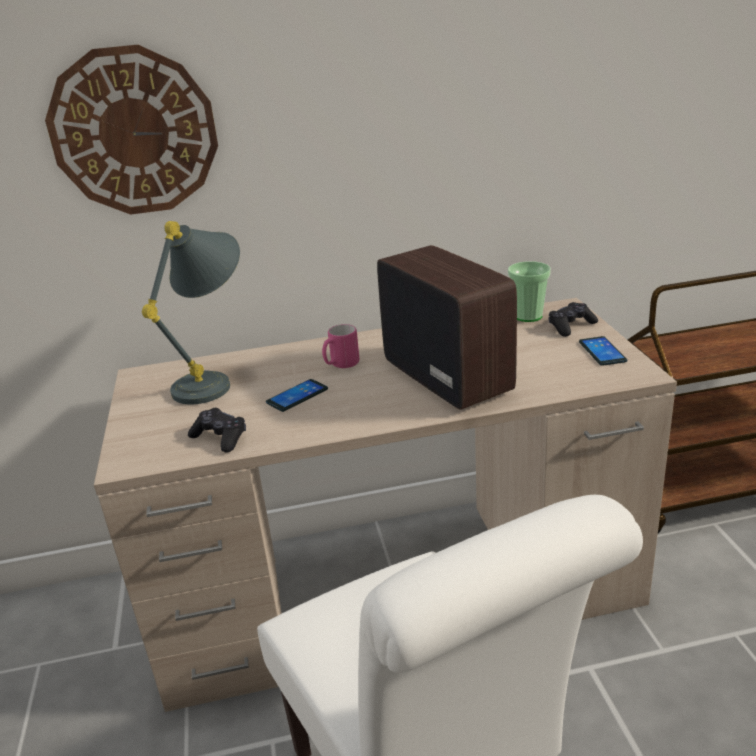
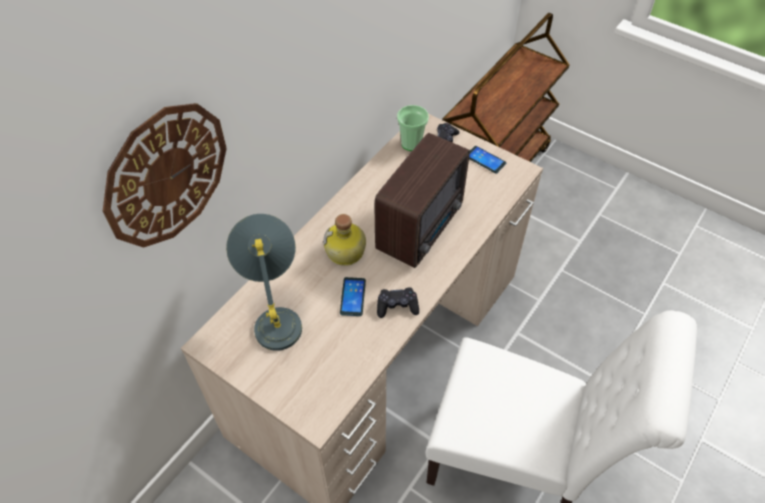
camera: 45 degrees left, 25 degrees up
(220, 438) = (350, 361): black game controller -> black game controller (397, 306)
(341, 365) = (346, 252): pink mug -> bottle
(447, 375) = (422, 227): radio -> radio turned 105 degrees clockwise

